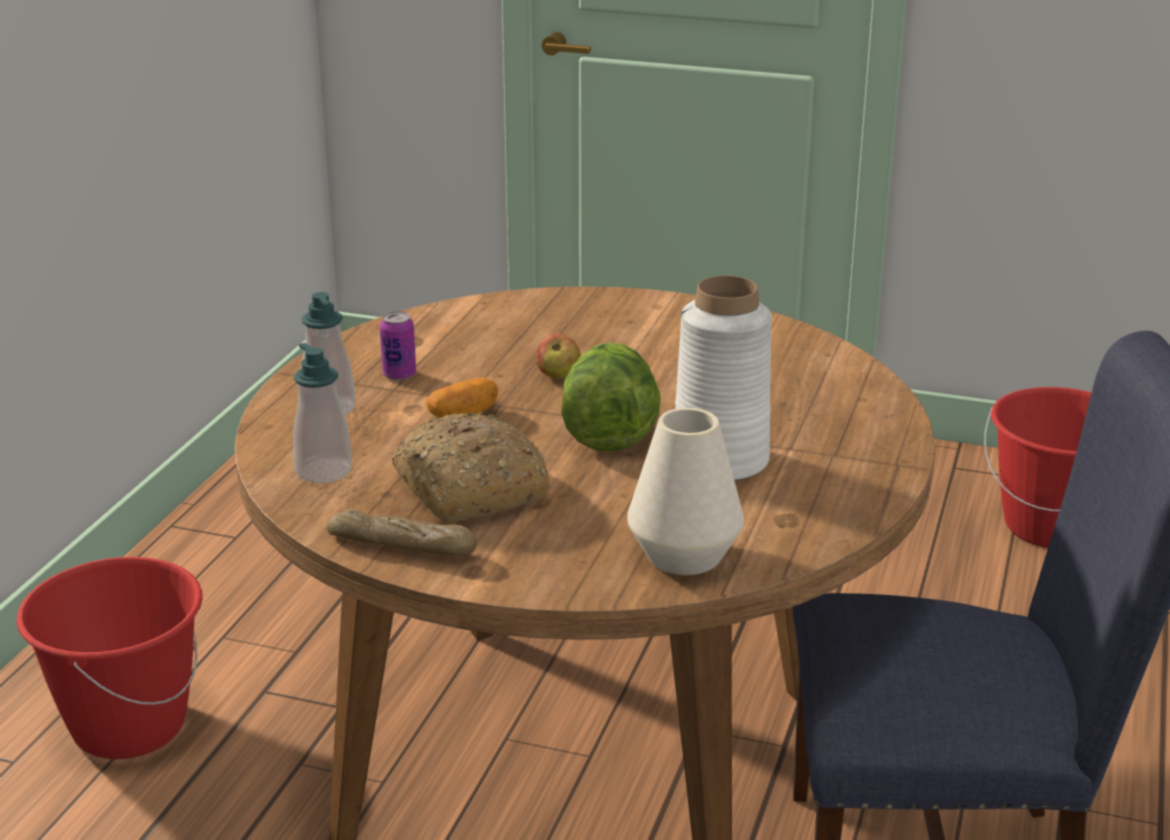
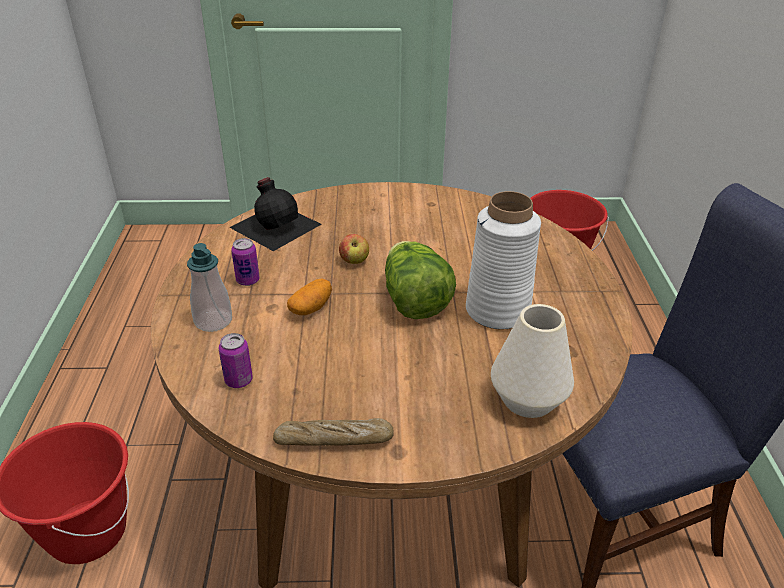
camera: 20 degrees left, 10 degrees up
(323, 471) = (238, 380): soap dispenser -> can
(468, 488) = (350, 372): bread -> none
(477, 320) = (275, 224): none -> black bottle

